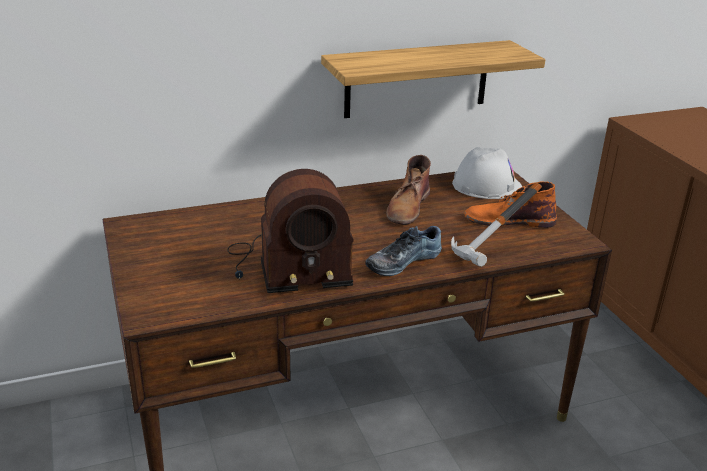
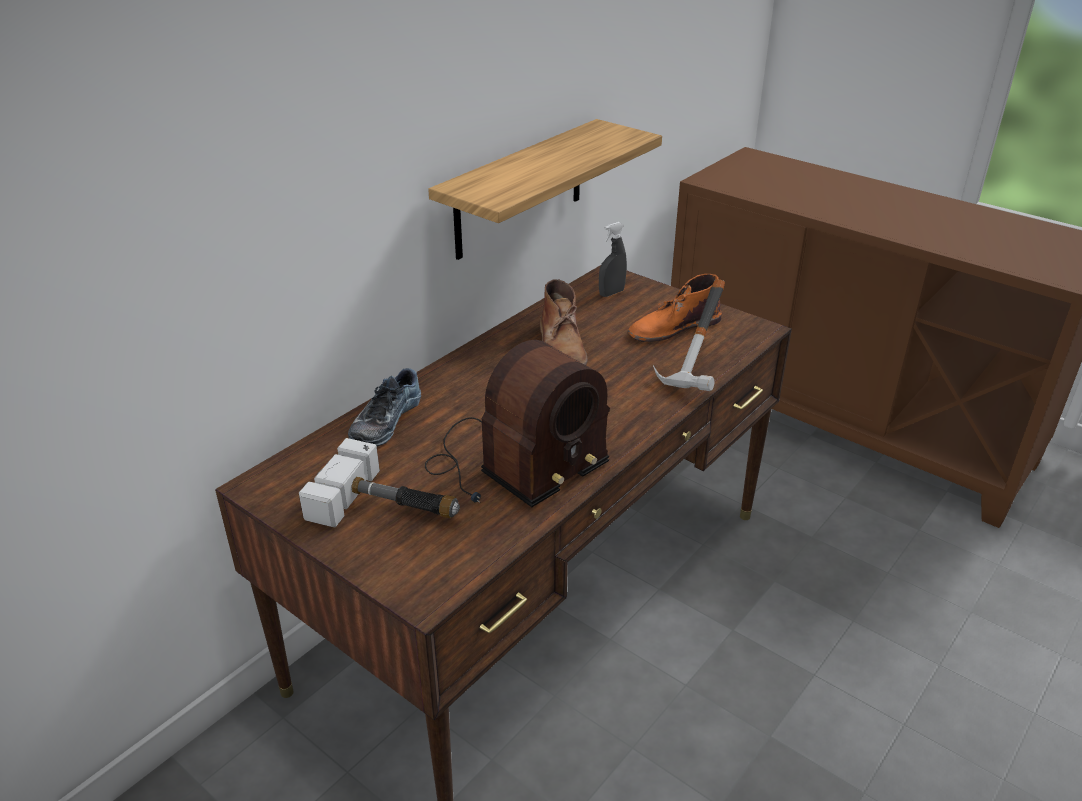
camera: 30 degrees left, 5 degrees up
(184, 261) = (389, 506): none -> hammer
(402, 260) = (622, 412): shoe -> shoe (384, 420)
(486, 185) = (611, 293): white hard hat -> grey spray bottle

